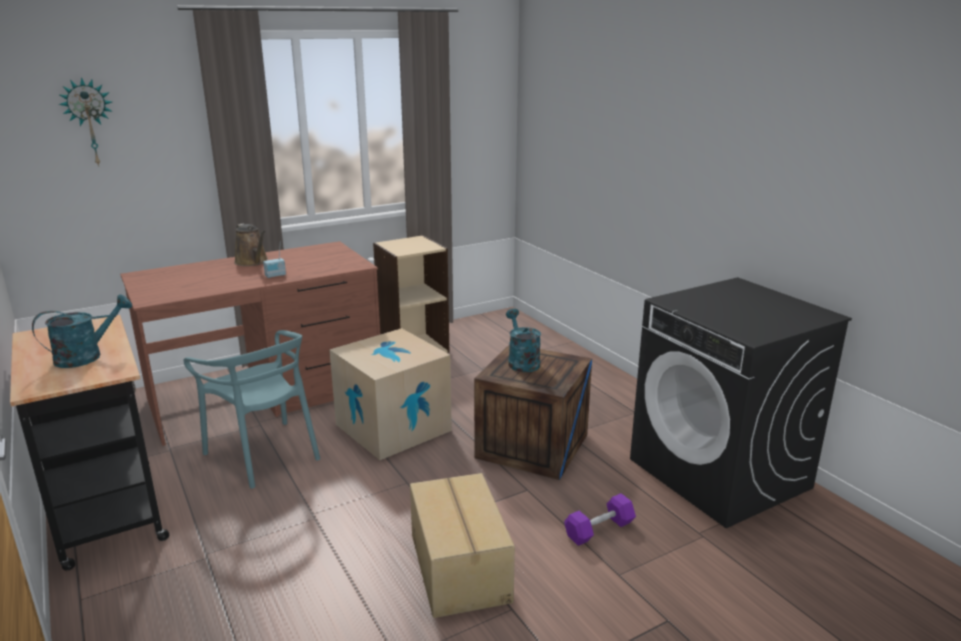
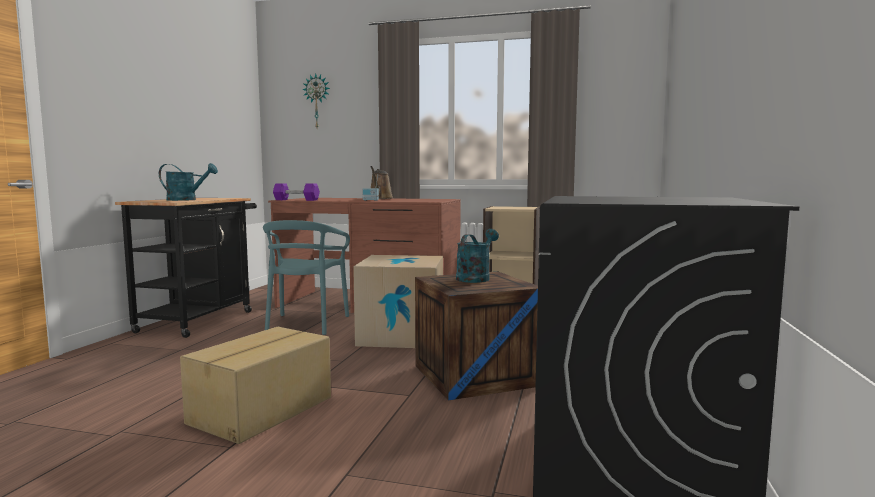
camera: 45 degrees right, 15 degrees down
(599, 530) = (404, 441): purple dumbbell -> purple dumbbell (296, 200)

